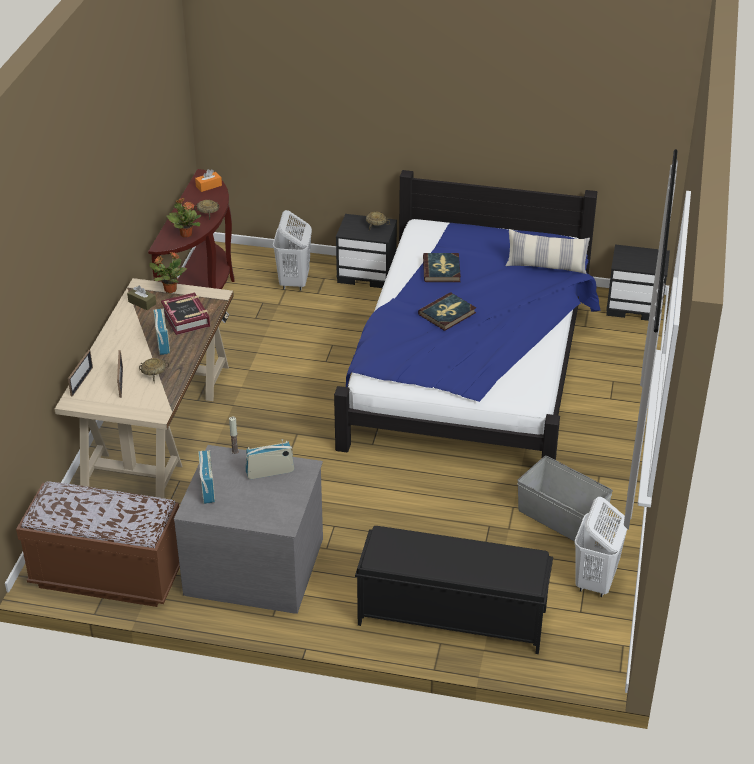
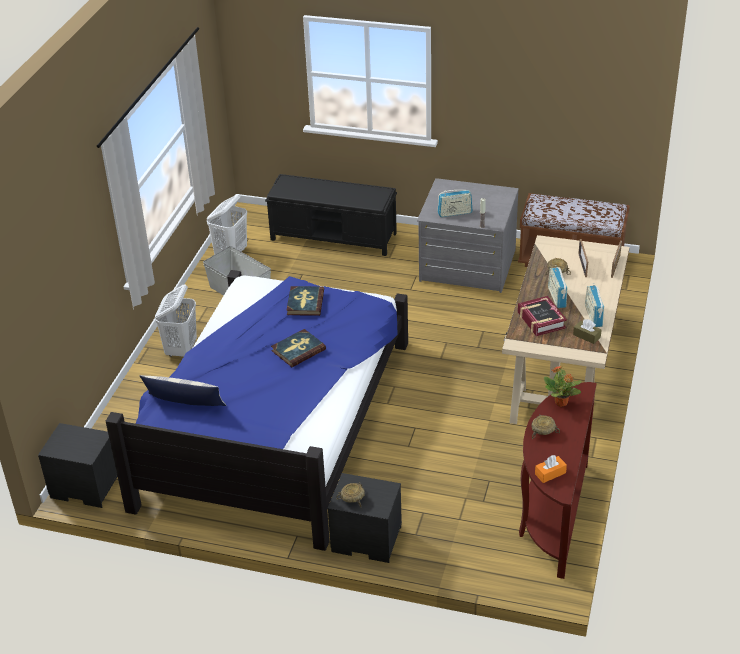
camera: 175 degrees left, 0 degrees up
(169, 289) = (564, 349): potted plant -> none
(207, 488) = (498, 204): radio -> radio (593, 316)
(294, 282) = (450, 529): white laundry basket -> white laundry basket (181, 350)
(442, 270) = (292, 401): book -> book (305, 303)

